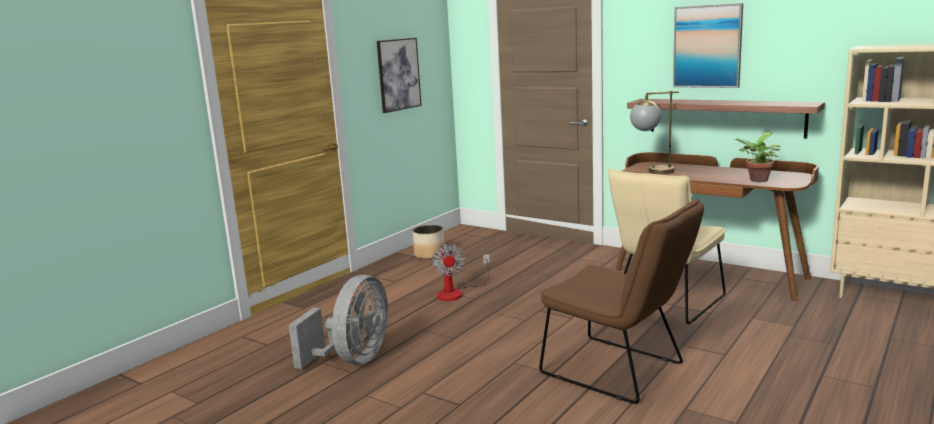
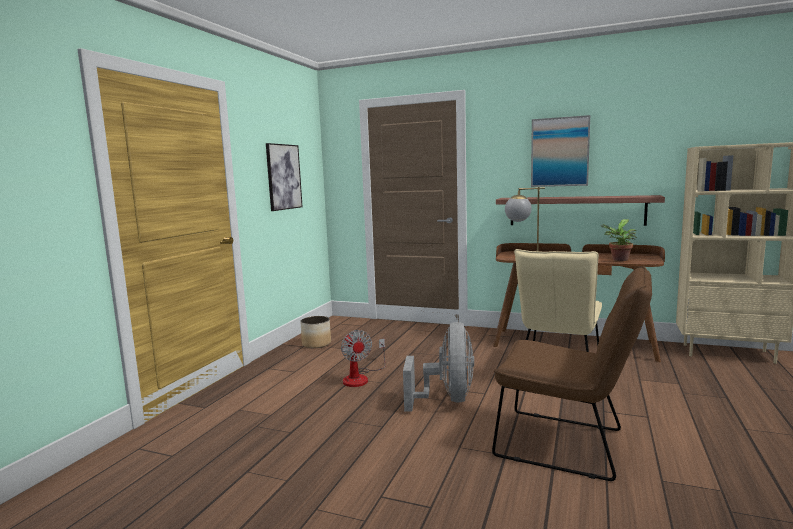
camera: 15 degrees left, 5 degrees down
(353, 359) = (283, 463): grey fan -> grey fan (447, 399)

